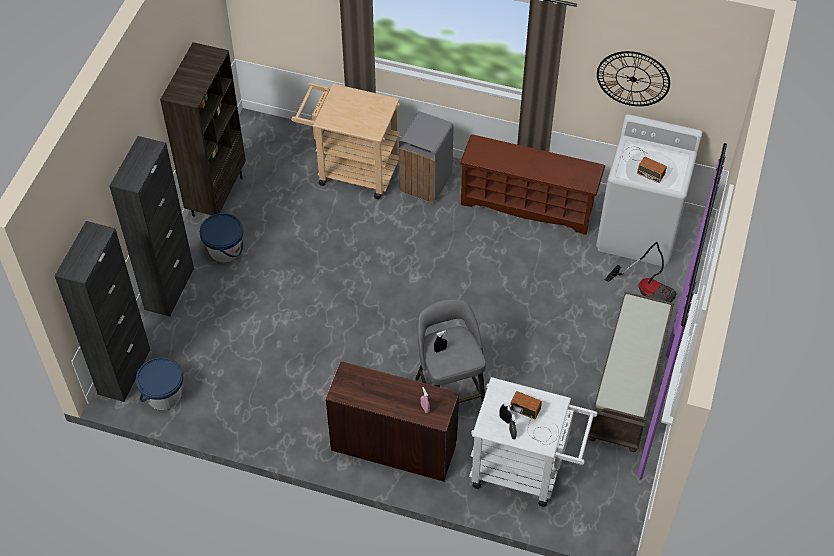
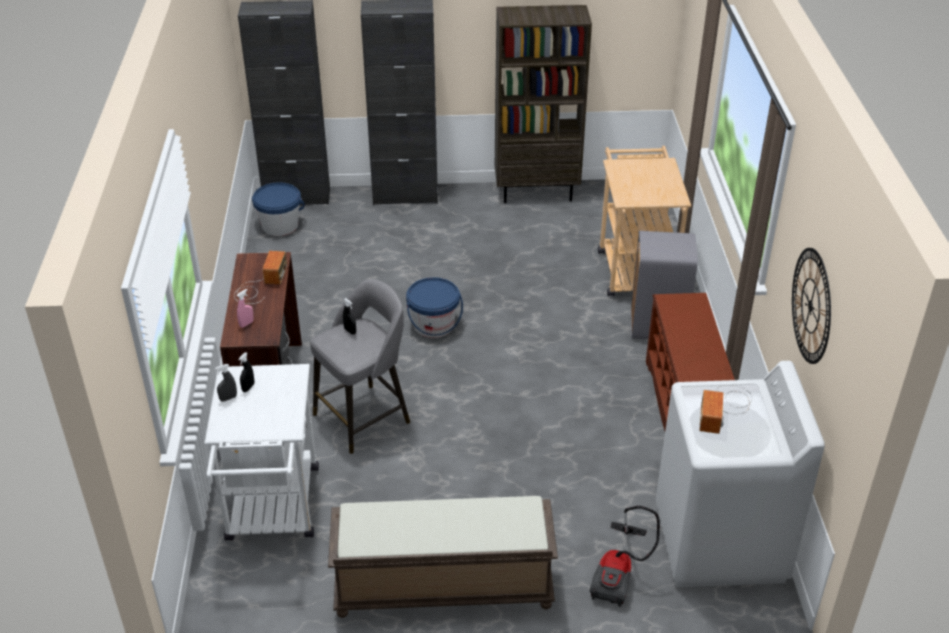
camera: 70 degrees right, 15 degrees down
(225, 249) = (472, 214): blue bucket -> blue bucket (434, 325)
(535, 423) = (250, 413): radio -> radio (260, 285)

